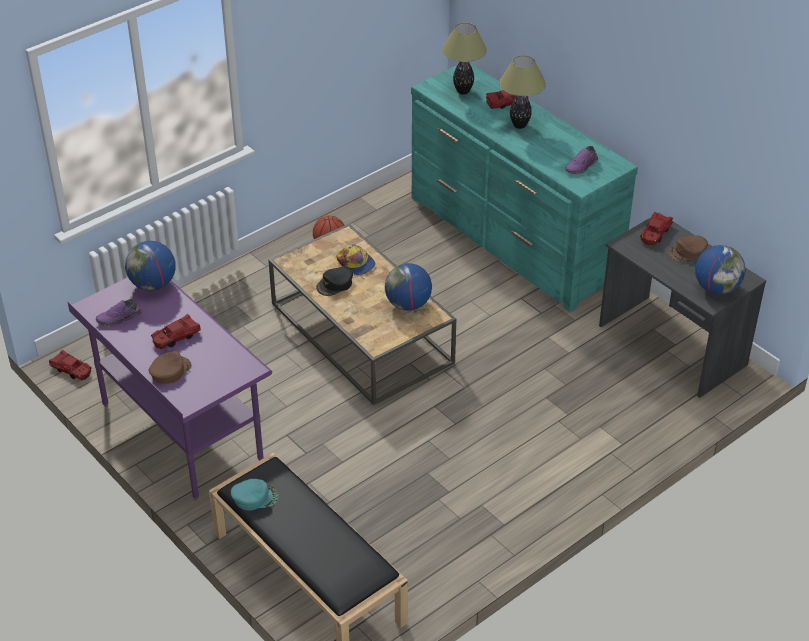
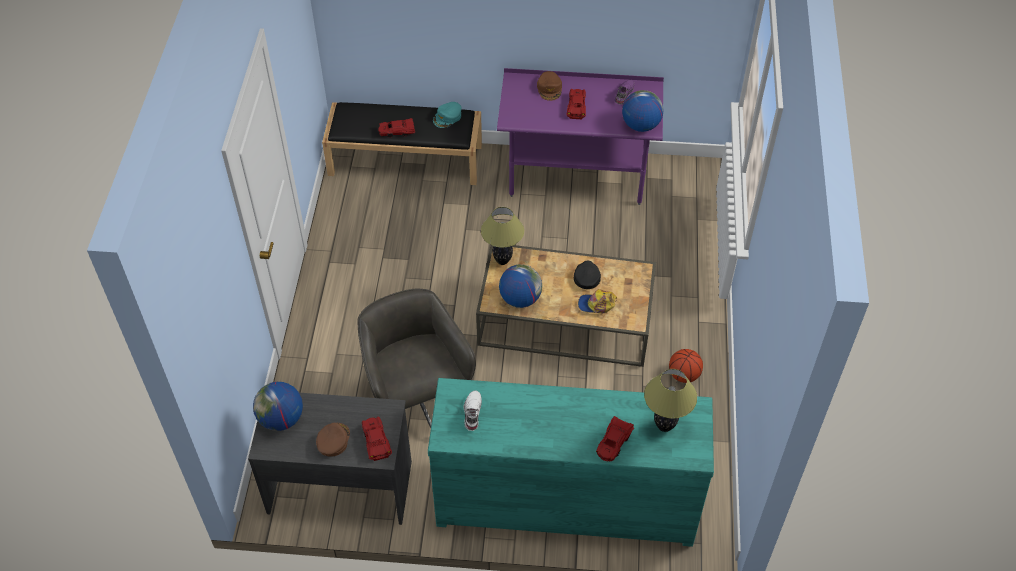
camera: 135 degrees right, 10 degrees up
(71, 370) = (692, 164): red toy car -> red toy car (397, 131)
(519, 125) = (572, 421): table lamp -> table lamp (502, 260)
(550, 359) = (417, 402): none -> grey office chair
(581, 167) = (472, 412): purple shoe -> white shoe

